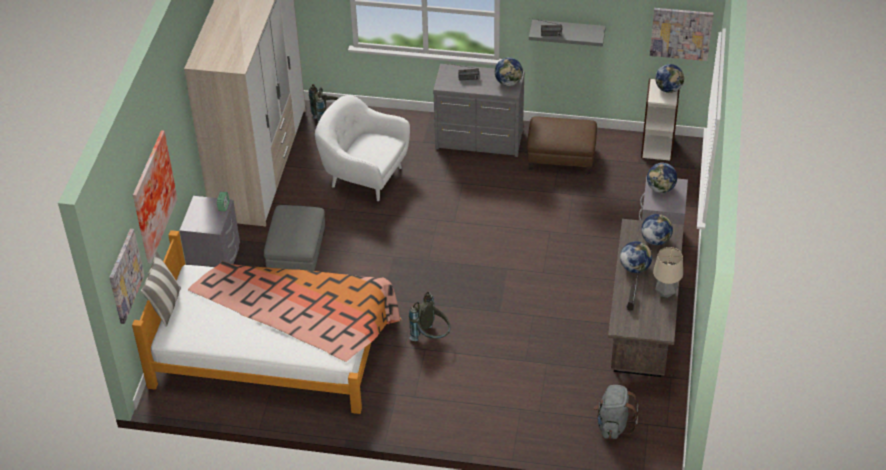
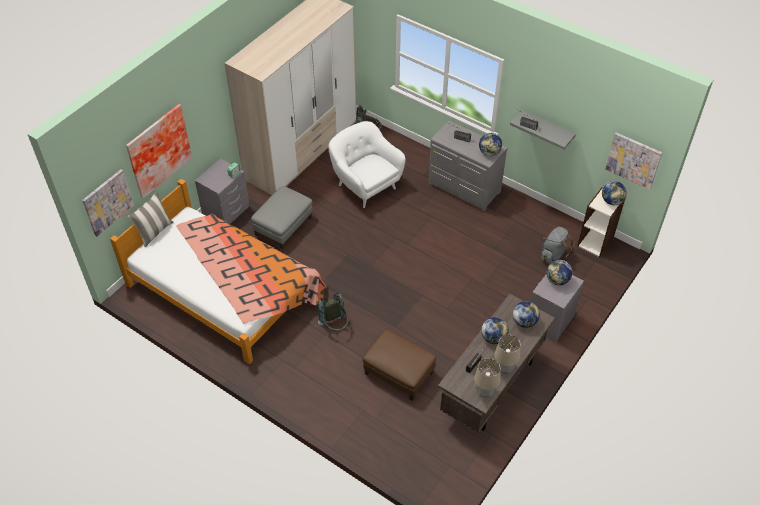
camera: 25 degrees right, 5 degrees up
(561, 157) = (516, 223): brown ottoman -> brown ottoman (399, 373)
(613, 425) = (423, 454): grey backpack -> grey backpack (553, 255)
(660, 322) = (485, 392): none -> table lamp

